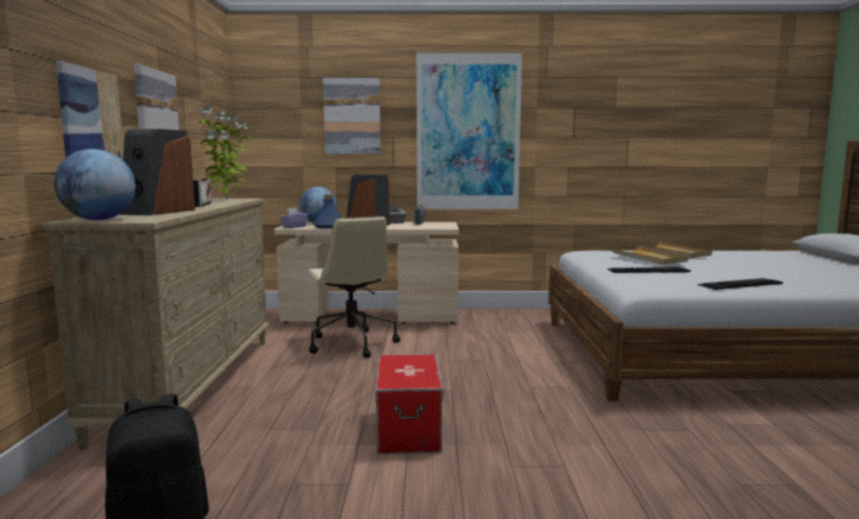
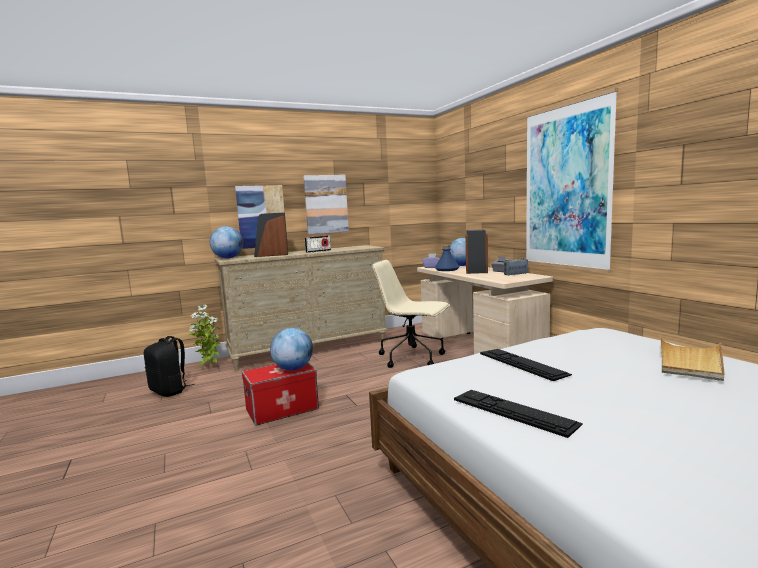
camera: 65 degrees right, 0 degrees up
(226, 199) = (363, 247): potted plant -> potted plant (210, 368)
(351, 343) = (412, 357): beige office chair -> beige office chair turned 75 degrees clockwise
(352, 116) = (489, 180): picture -> none
(416, 362) = (293, 369): none -> globe
(649, 258) = (598, 355): beige tray -> none

